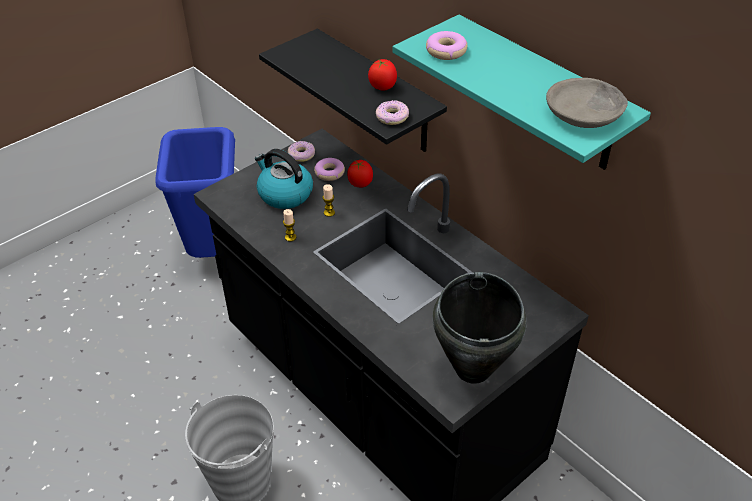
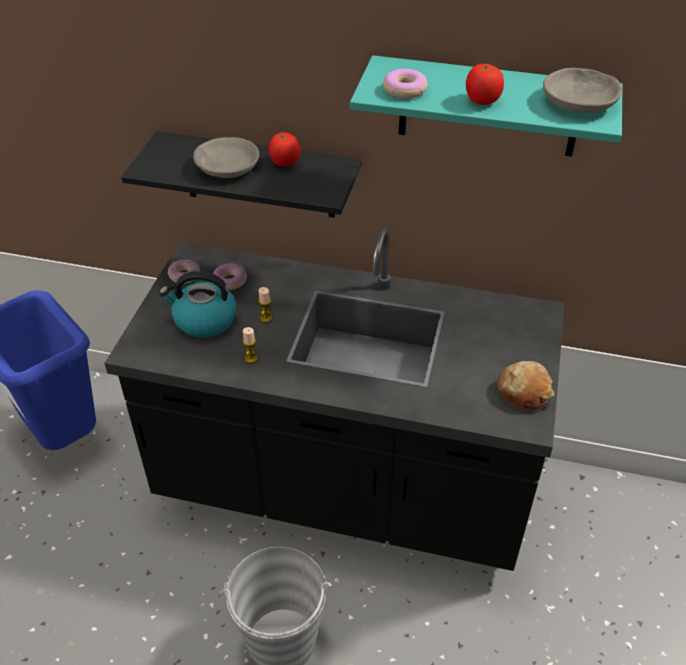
camera: 35 degrees left, 0 degrees up
(337, 74) = (226, 167): none -> grey bowl
(360, 183) = (269, 278): tomato -> tomato (481, 101)
(392, 117) = (325, 187): donut -> none
(473, 369) = (524, 392): black cooking pot -> bread

